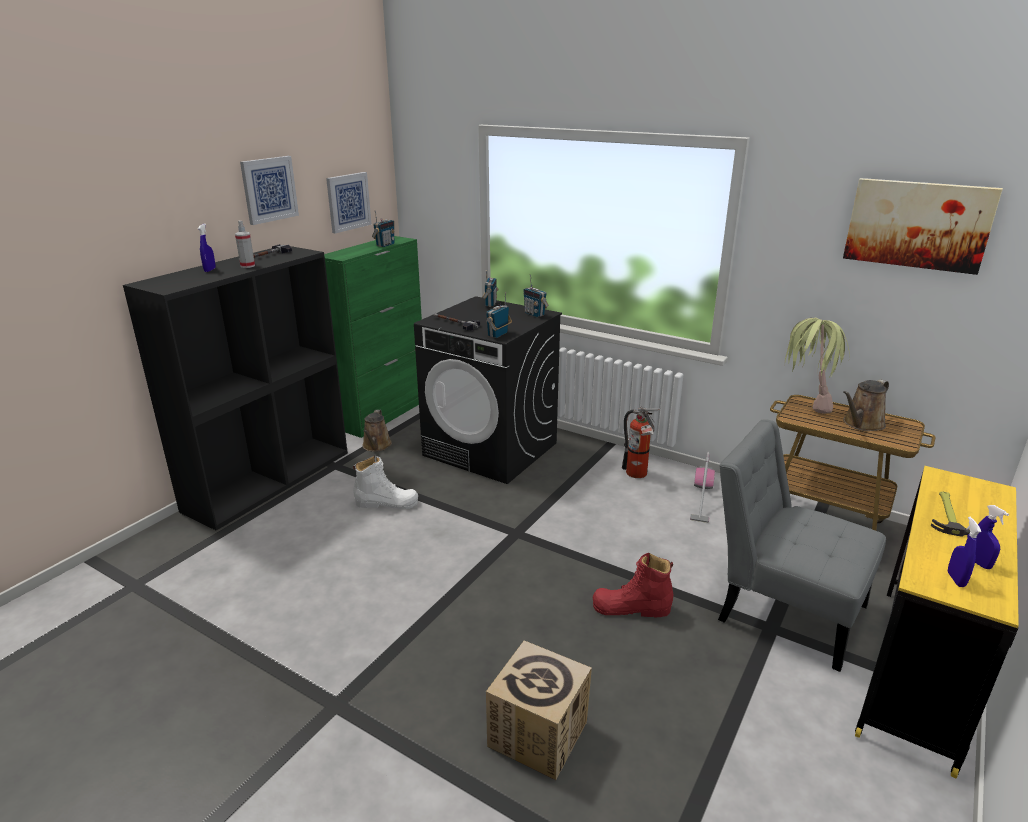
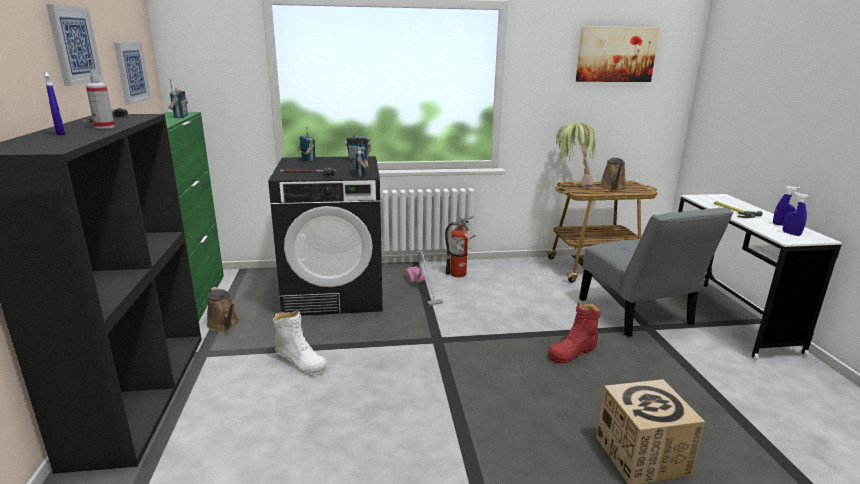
camera: 40 degrees left, 5 degrees down
(387, 503) = (301, 362): white boot -> white boot turned 75 degrees clockwise
(701, 498) = (515, 274): vacuum cleaner -> vacuum cleaner (423, 289)
(783, 608) = (638, 315): grey chair -> grey chair turned 105 degrees counterclockwise
(916, 672) = (726, 318): yellow desk -> white desk

